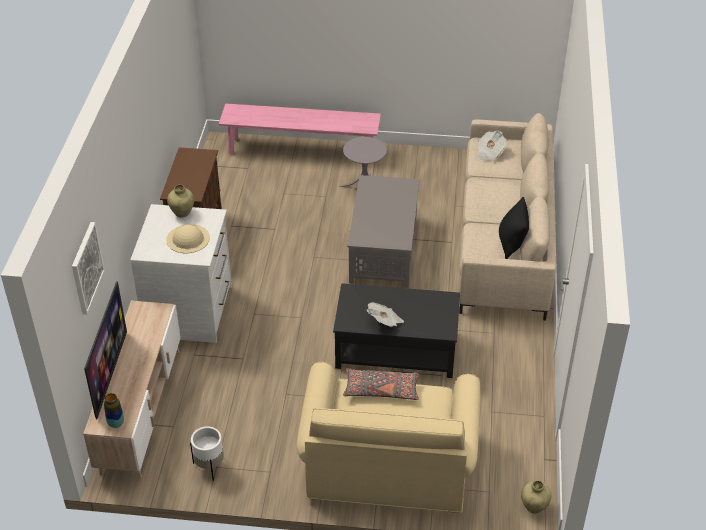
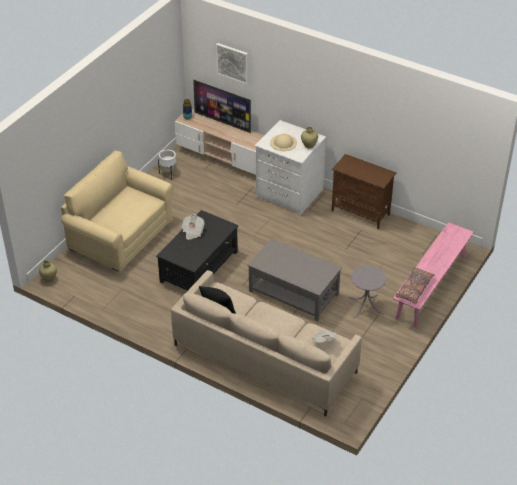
camera: 115 degrees right, 0 degrees up
(381, 390) = (140, 210): grey pillow -> grey pillow (414, 289)

